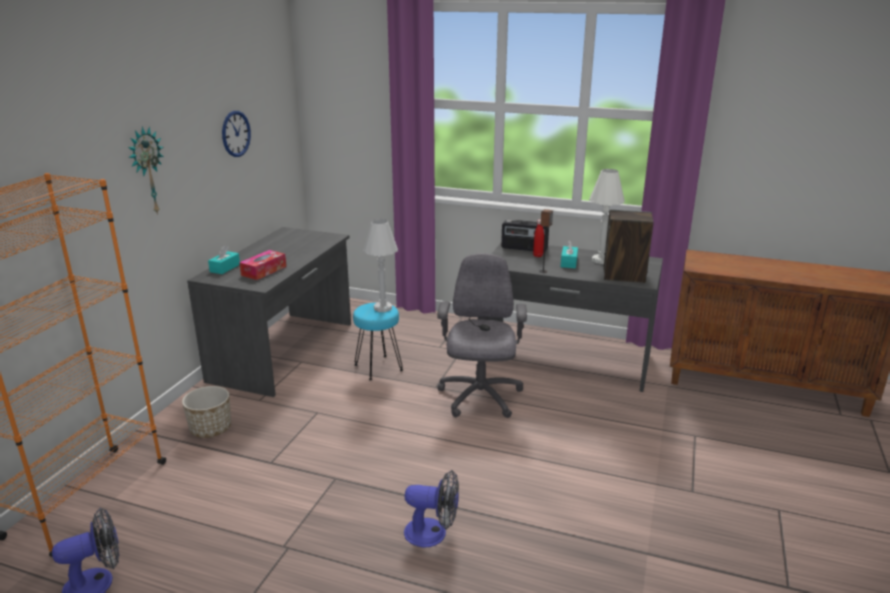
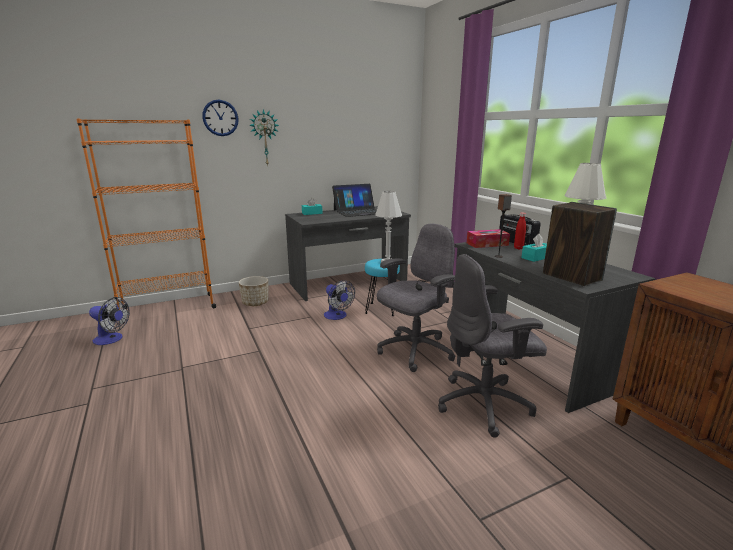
camera: 45 degrees right, 5 degrees down
(236, 133) = (349, 132): wall clock -> wall clock (220, 118)
(264, 271) = (325, 218): tissue box -> tissue box (487, 244)
(278, 247) = (358, 211): none -> laptop
(433, 533) = (246, 407): fan -> fan (337, 316)
(593, 415) = (485, 404): none -> grey office chair

